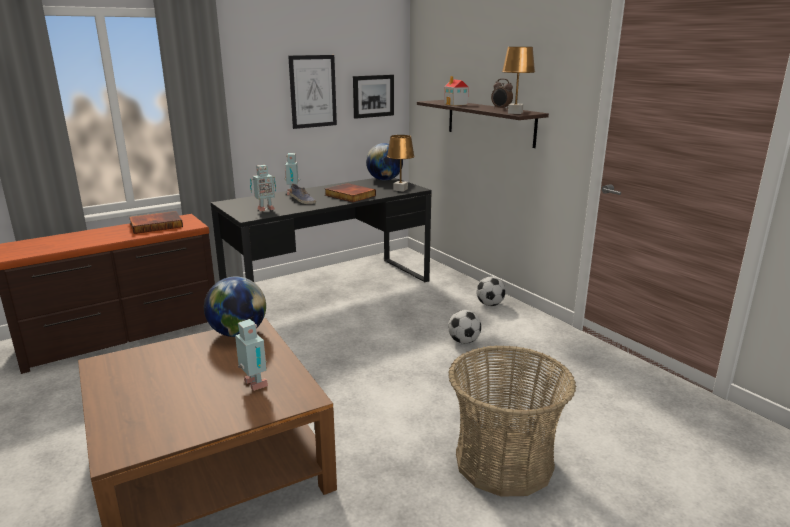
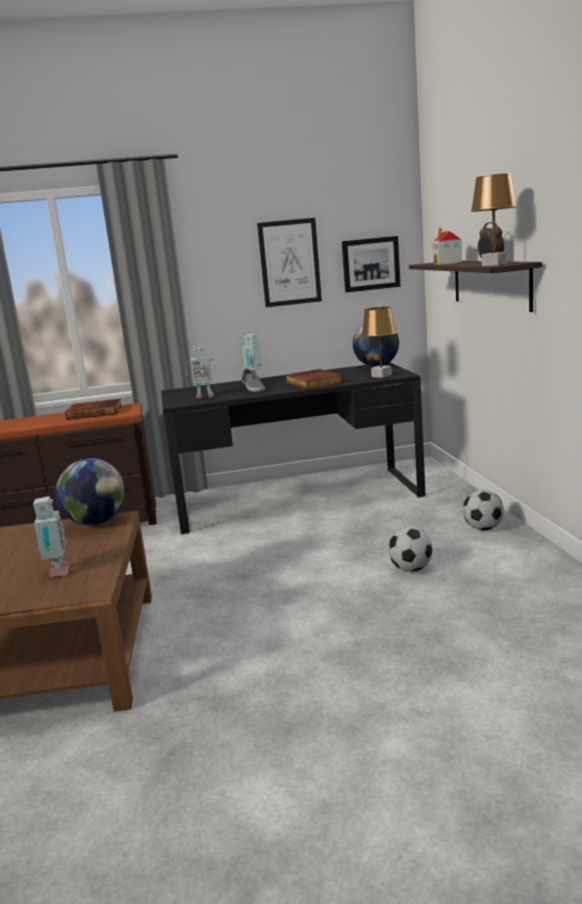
camera: 25 degrees right, 5 degrees down
(504, 462) = (343, 716): basket -> none

